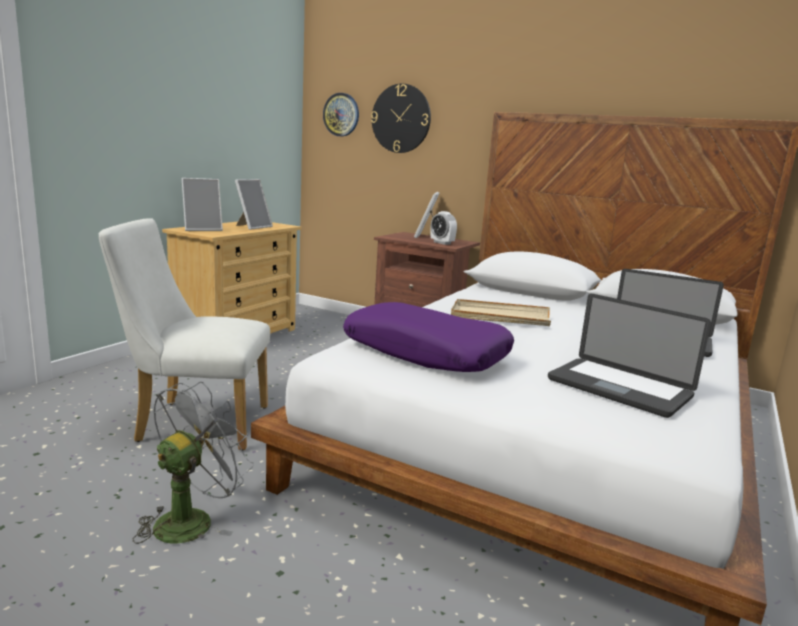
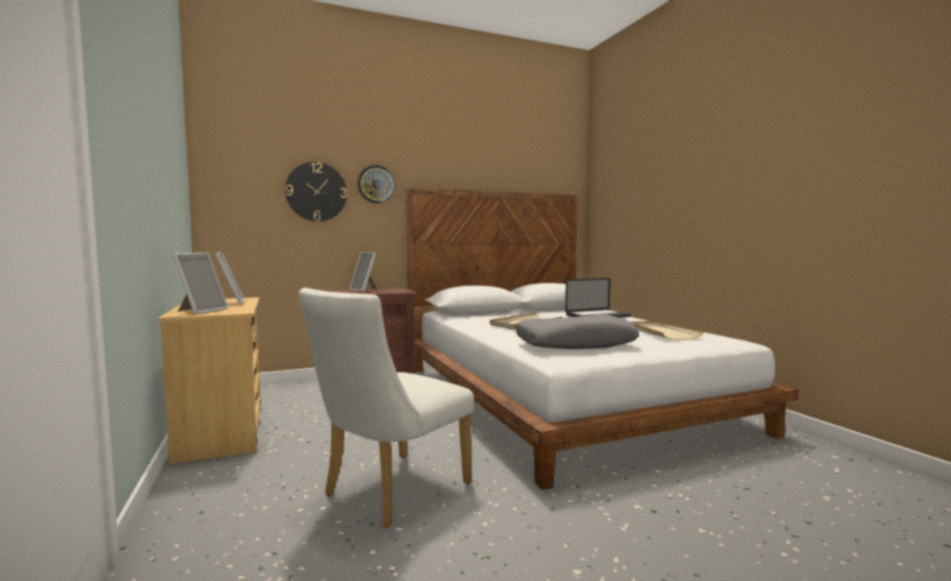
camera: 50 degrees left, 10 degrees down
(192, 519) = (559, 528): grey fan -> none
(341, 114) = (245, 187): wall clock -> wall clock (376, 184)
(426, 352) = (575, 344): purple pillow -> grey pillow
(442, 243) = (393, 291): alarm clock -> none
(619, 388) = (661, 333): laptop -> beige tray

